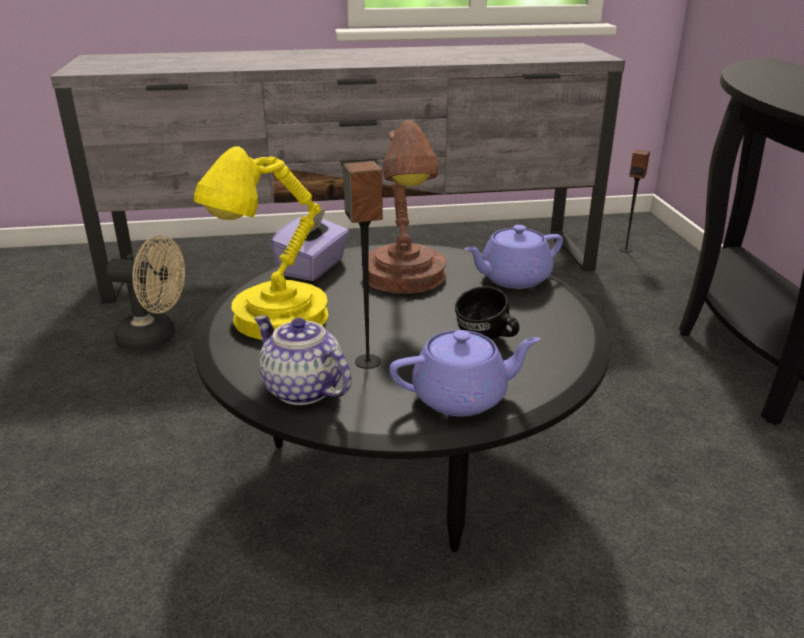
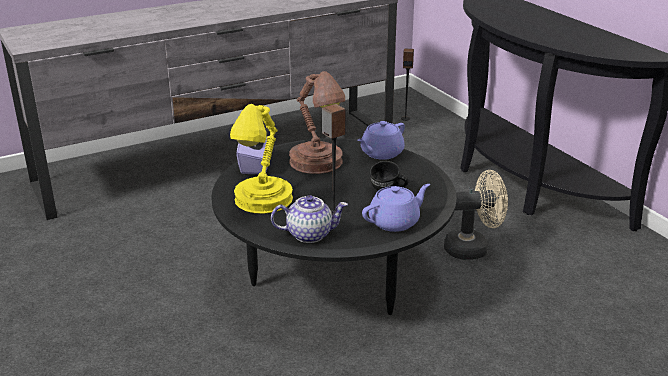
camera: 20 degrees left, 0 degrees up
(155, 338) = (113, 237): beige fan -> beige fan (473, 248)
(301, 389) = (310, 234): teapot -> teapot turned 150 degrees clockwise

